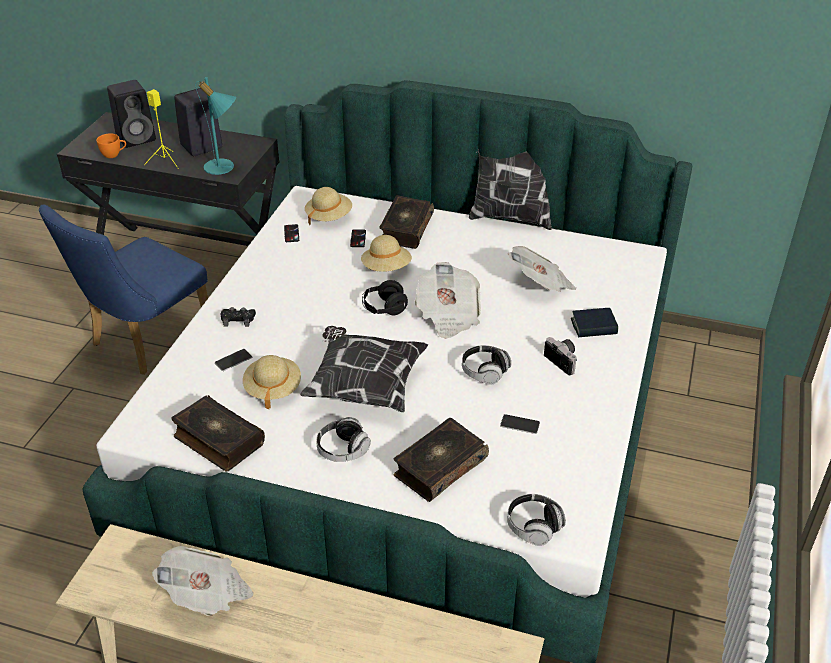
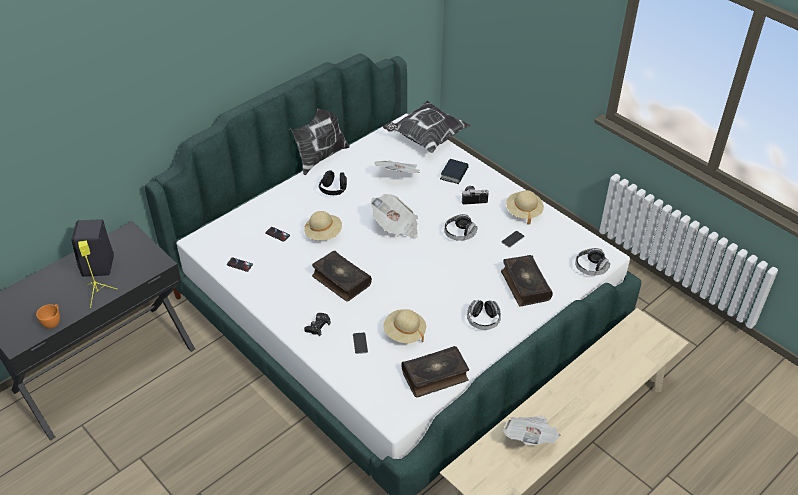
camera: 60 degrees left, 5 degrees up
(137, 138) = (40, 299): black speaker -> none
(145, 341) = (182, 429): blue chair -> none
(224, 168) = (145, 263): turquoise table lamp -> none
(329, 217) = (237, 238): beige hat -> beige hat (523, 212)
(364, 386) = (433, 289): pillow -> pillow (426, 138)
(384, 309) = (365, 252): black headphones -> black headphones (333, 190)
(405, 229) = (288, 208): book -> book (340, 281)

